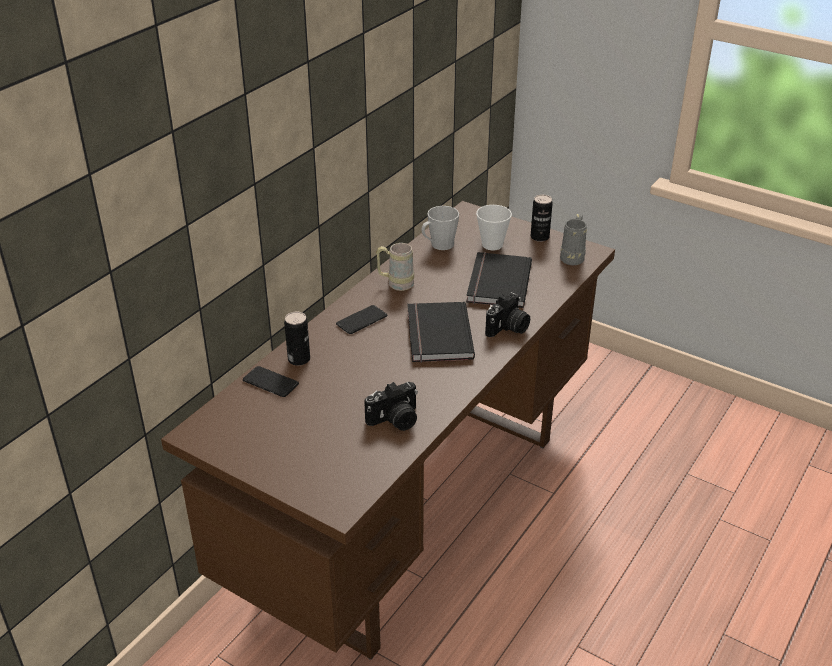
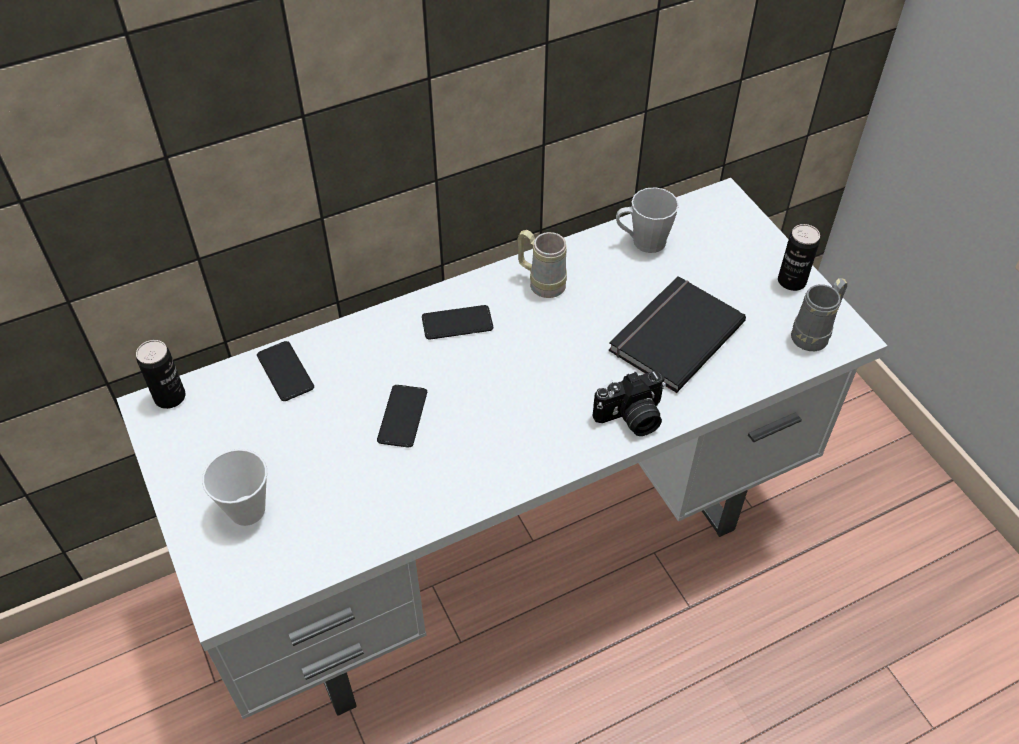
camera: 30 degrees right, 15 degrees up
(299, 359) = (341, 351): can -> can (170, 397)
(370, 376) = (402, 416): none -> phone
(395, 420) = (380, 500): camera -> none
(414, 510) = (509, 547): brown desk -> white desk
(436, 335) = (531, 388): black book -> none
(492, 245) = (715, 268): cup -> cup (247, 510)

